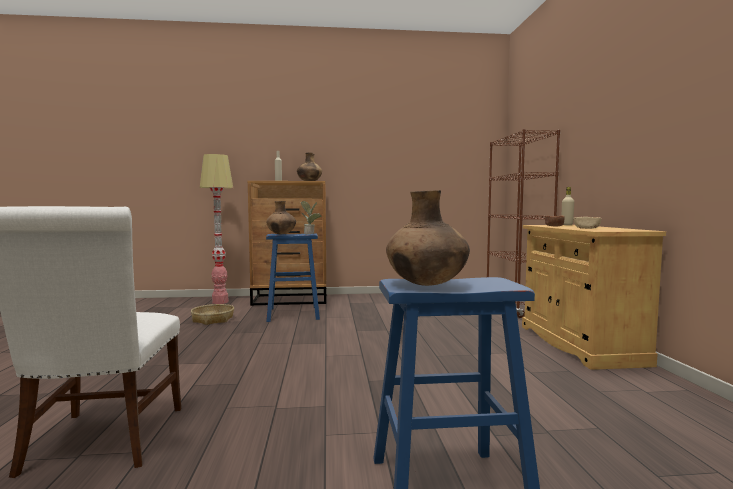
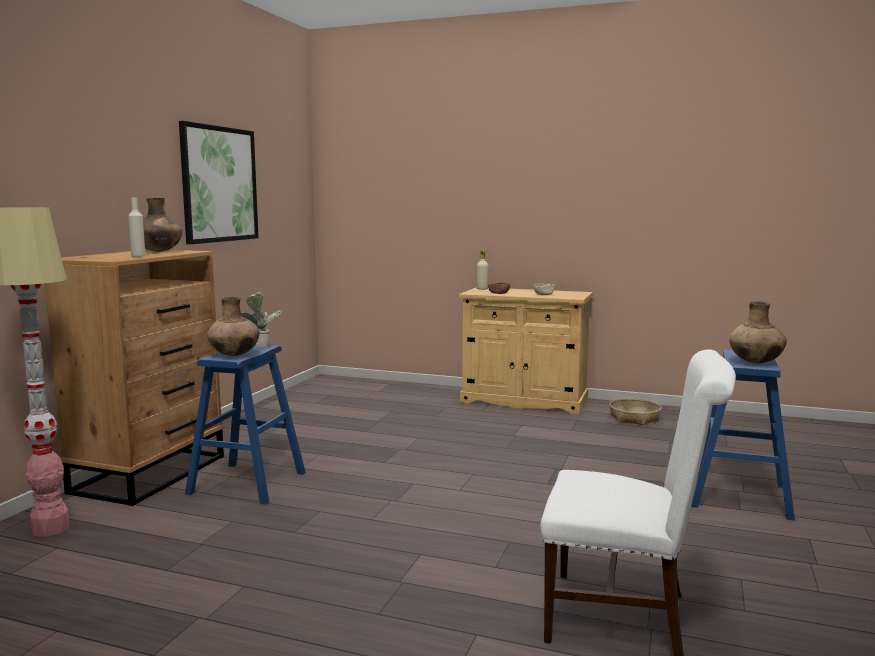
camera: 65 degrees left, 5 degrees up
(213, 319) = (186, 541): basket -> basket (634, 418)
(392, 148) = (219, 184): none -> picture
(516, 308) = (395, 387): brown bookcase -> none

